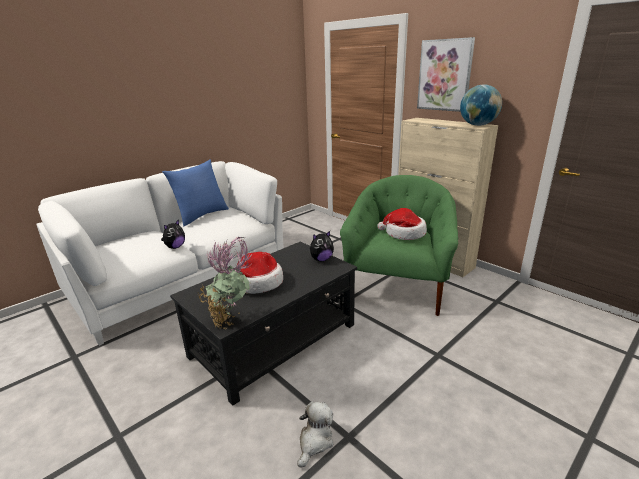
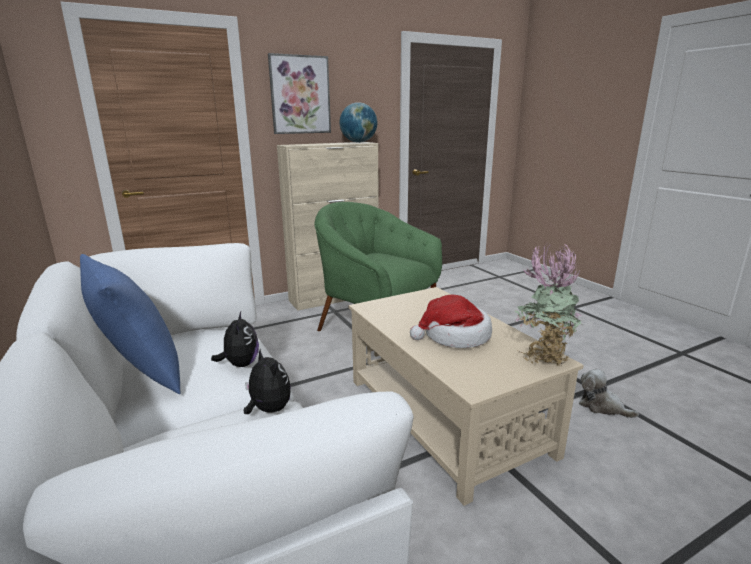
camera: 75 degrees left, 5 degrees down
(275, 340) = (444, 414): black coffee table -> beige coffee table
(321, 259) = (410, 299): plush toy -> plush toy (240, 364)
(404, 233) = (381, 257): hat -> none

